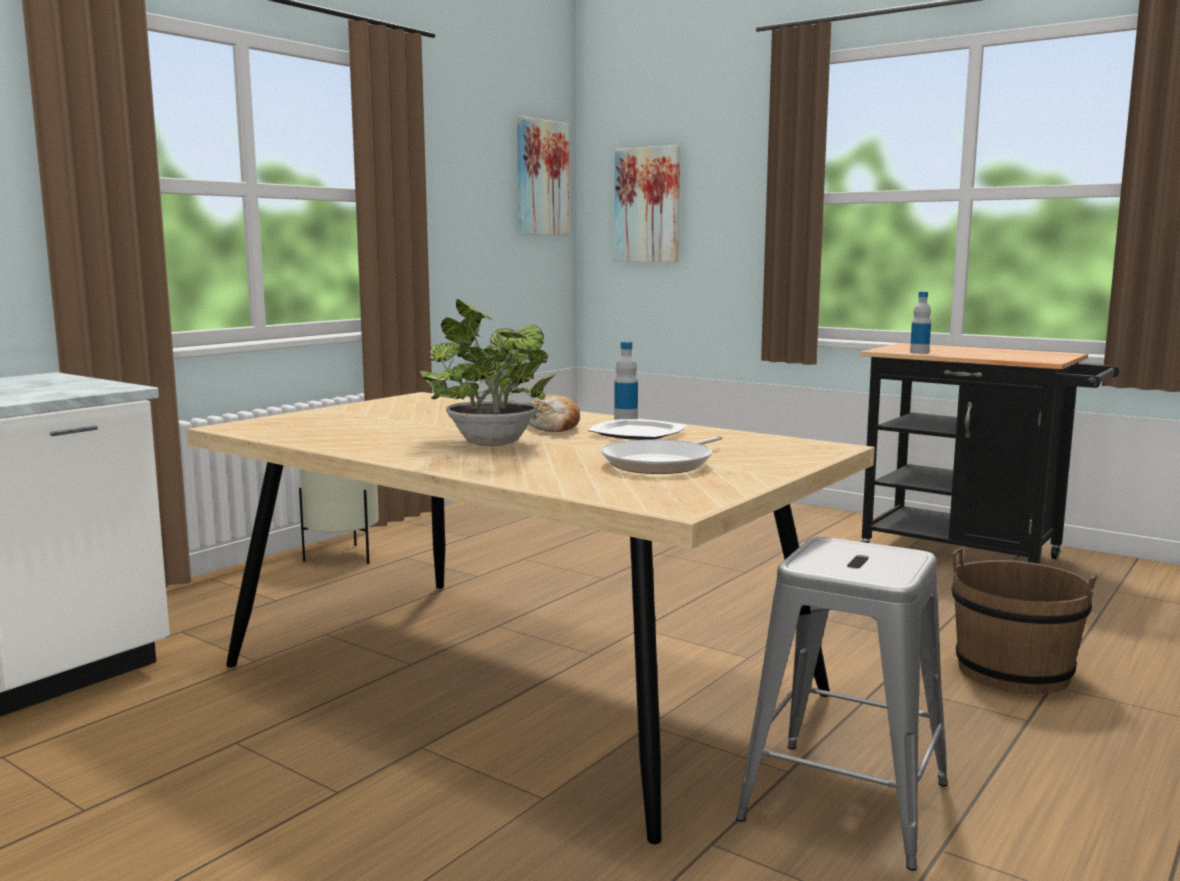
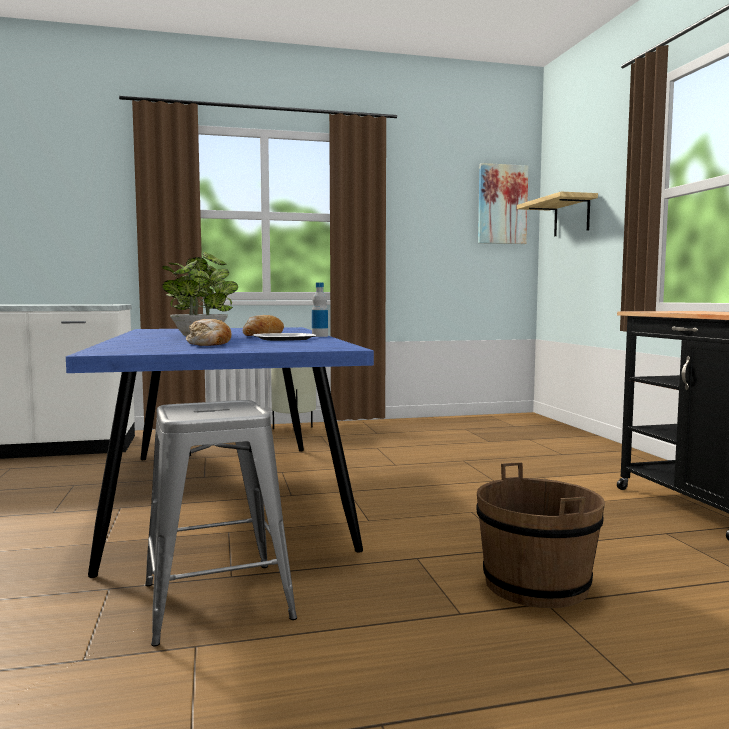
camera: 40 degrees right, 5 degrees down
(521, 680) = (228, 495): beige dining table -> blue dining table
(648, 205) = (571, 216): picture -> shelf
(661, 463) = (210, 345): frying pan -> bread
(919, 352) = (661, 311): bottle -> none

